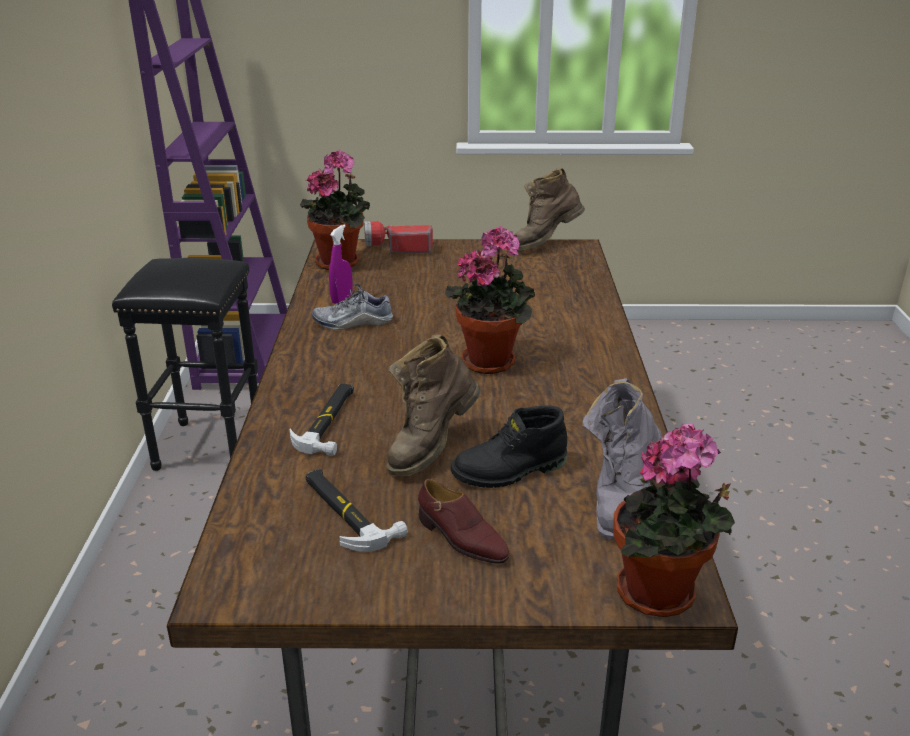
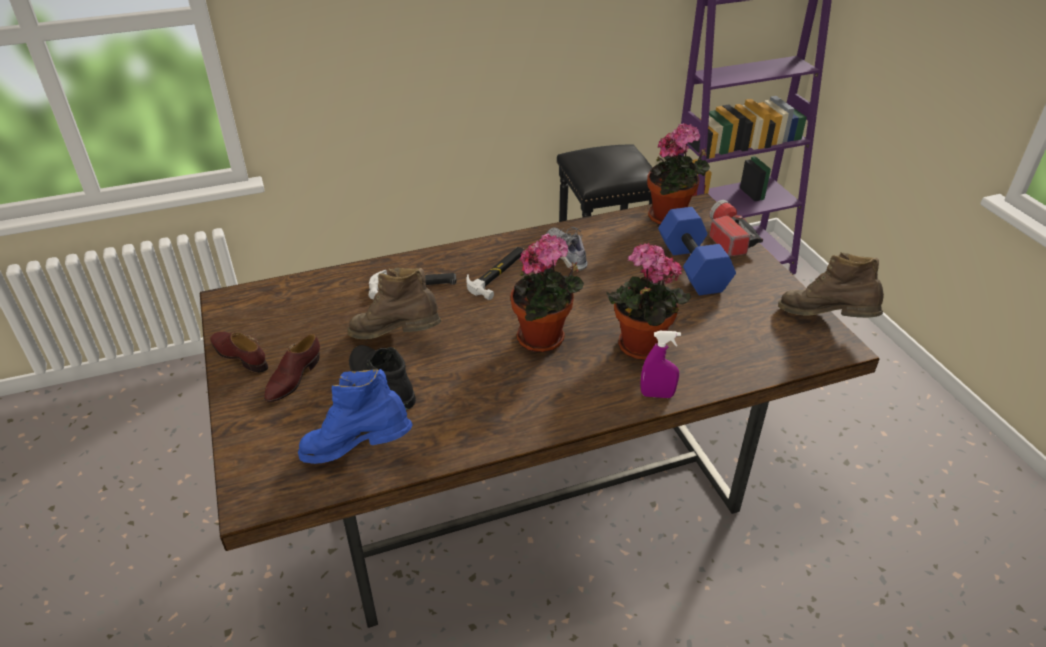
camera: 70 degrees right, 10 degrees up
(342, 299) = (601, 238): purple spray bottle -> purple spray bottle (657, 395)
(346, 512) = (310, 322): hammer -> hammer (499, 274)
(380, 585) = (240, 355): none -> brown shoe
(431, 270) = (694, 267): none -> blue dumbbell
(622, 501) = (358, 452): grey boot -> blue boot
(661, 597) = (246, 489): potted plant -> potted plant (639, 348)

